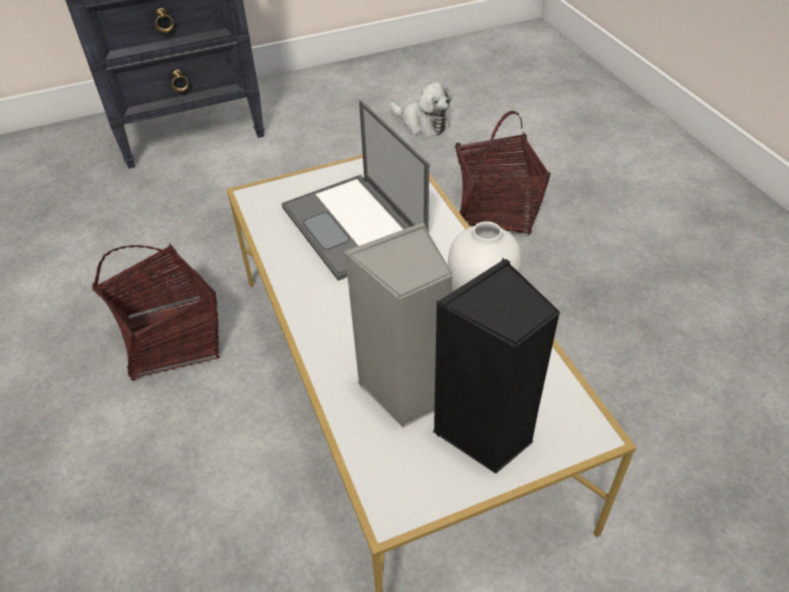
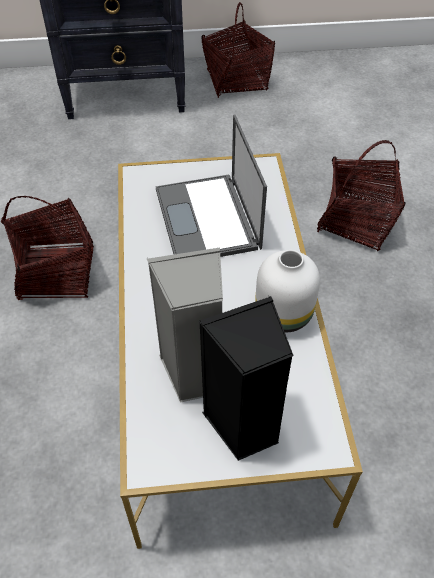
camera: 15 degrees right, 5 degrees up
(312, 94) = (237, 80): none -> basket
(422, 123) = (322, 127): plush toy -> none

